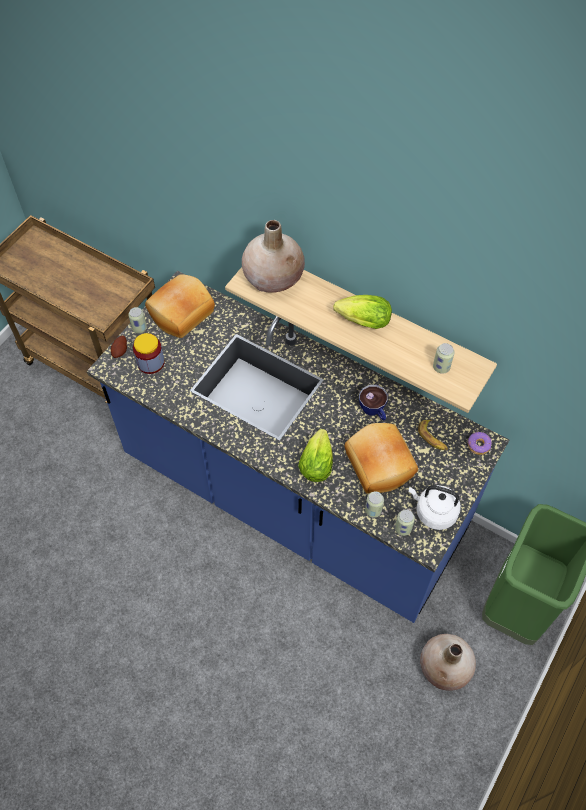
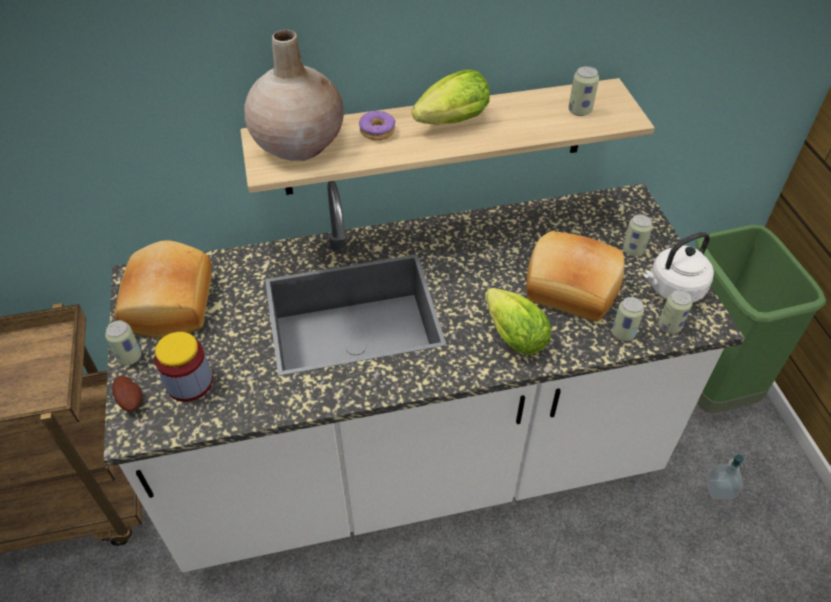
camera: 45 degrees left, 10 degrees down
(292, 496) = (415, 460): blue counter -> white counter
(374, 411) = (503, 246): cup -> none
(433, 438) = (584, 228): banana -> none
(443, 473) = (633, 250): none -> can
(445, 667) = (719, 489): beige vase -> soap dispenser
(478, 445) = (628, 205): donut -> donut (377, 131)

